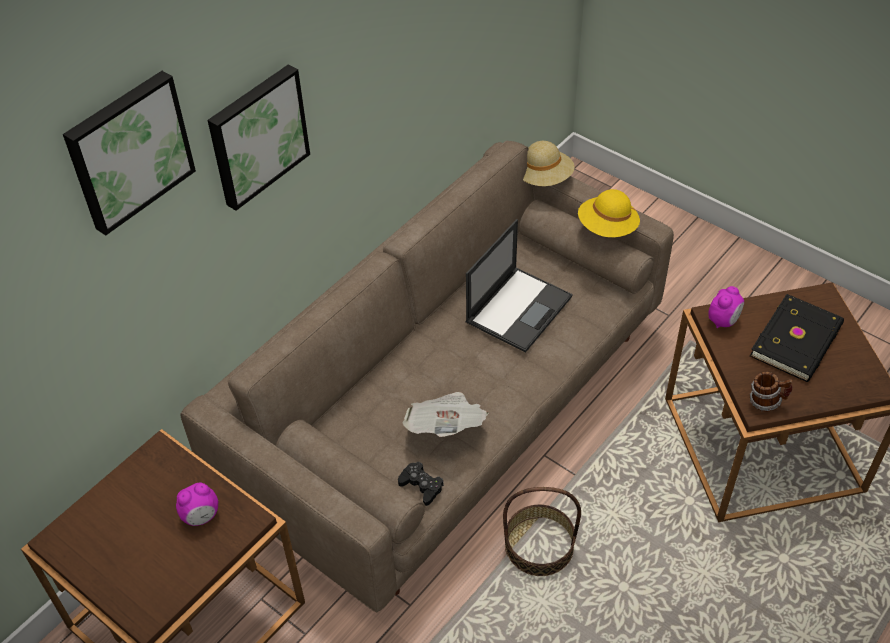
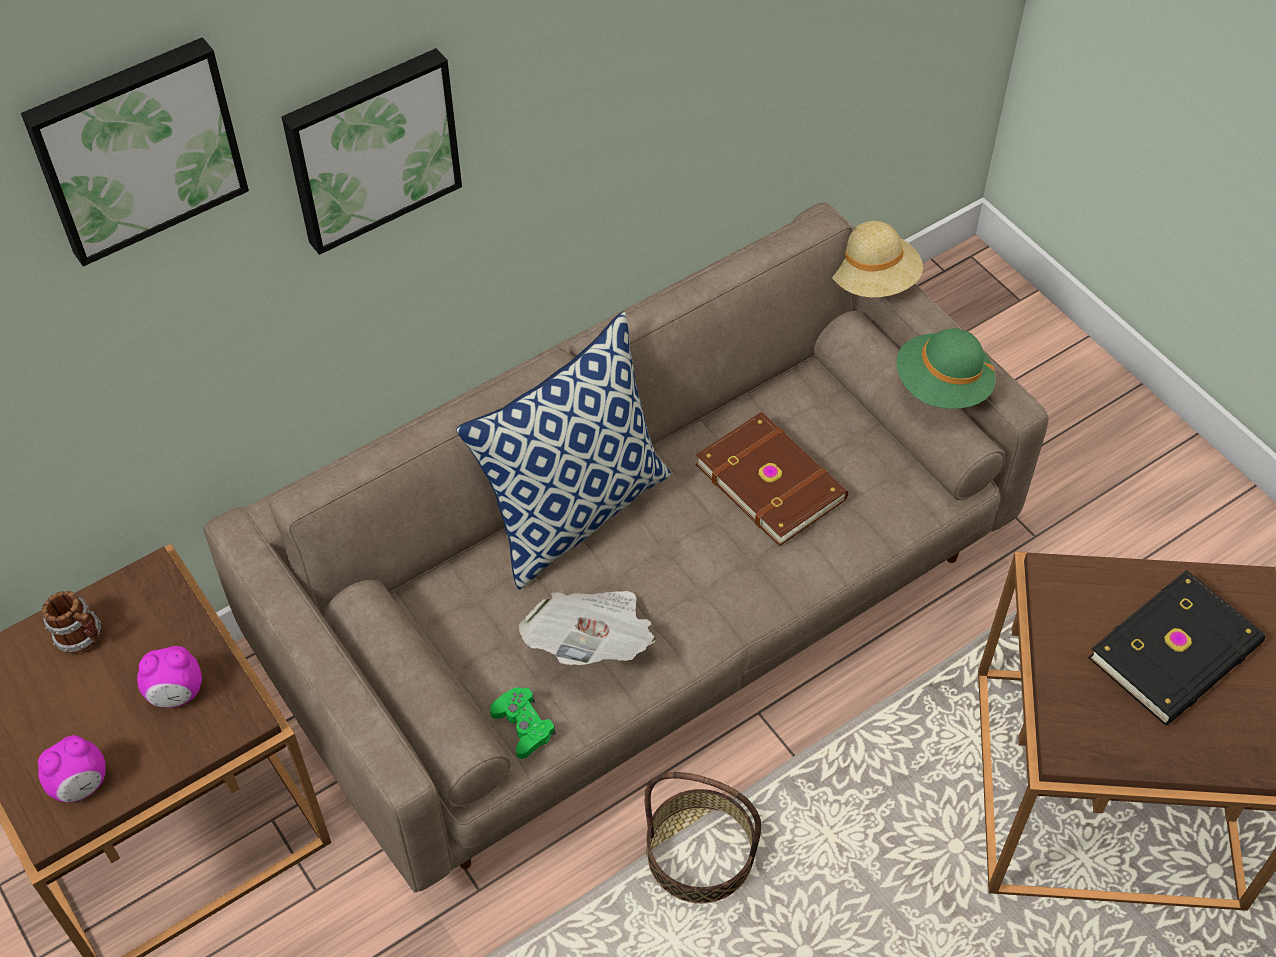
camera: 15 degrees right, 5 degrees up
(405, 353) = (574, 510): none -> pillow
(421, 486) = (523, 726): black game controller -> green game controller
(519, 308) = (771, 480): laptop -> brown book
(607, 228) = (942, 387): yellow hat -> green hat
(723, 320) = (1069, 588): alarm clock -> alarm clock (81, 785)
(766, 402) = (1086, 741): mug -> mug (82, 637)

